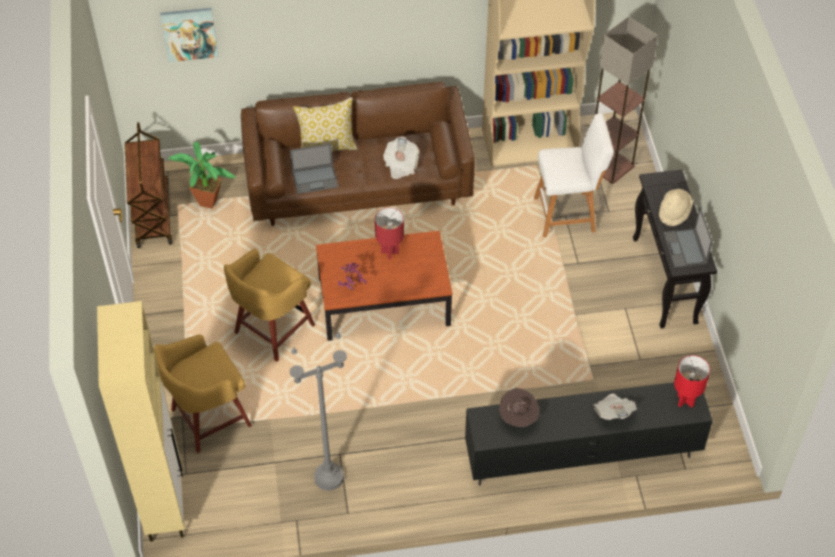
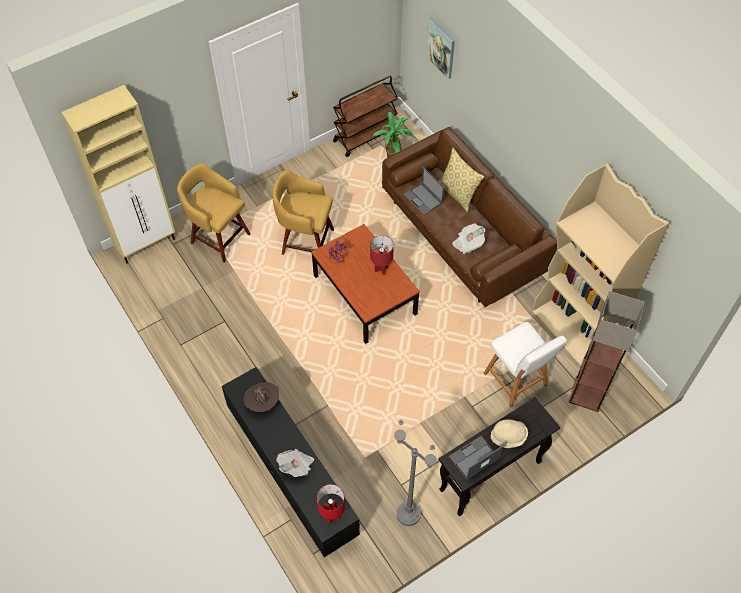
camera: 65 degrees right, 5 degrees up
(328, 478) = (203, 322): grey floor lamp -> grey floor lamp (408, 514)

